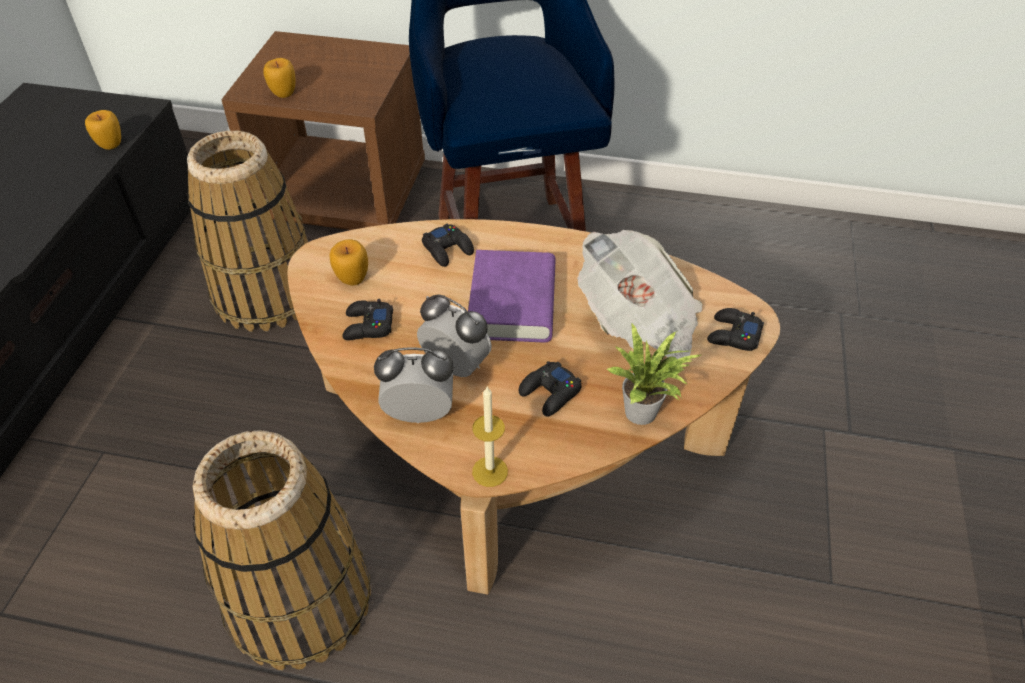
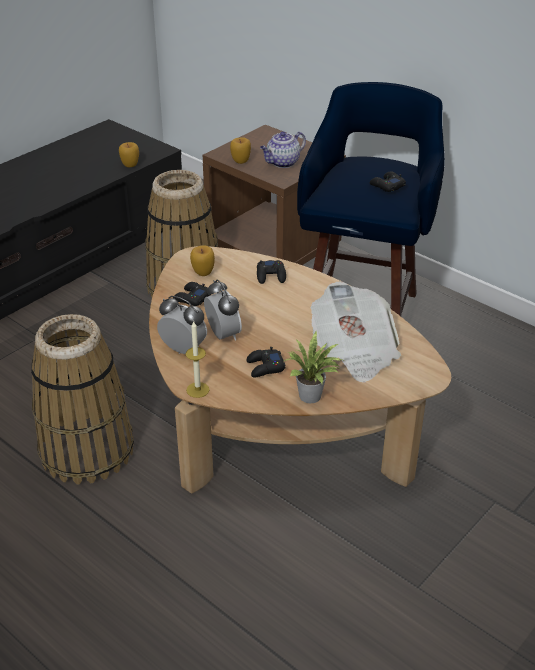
camera: 30 degrees right, 10 degrees down
(343, 80) = (282, 163): none -> teapot
(512, 303) = (284, 316): purple book -> none
(733, 335) = (408, 380): black game controller -> black game controller (387, 186)

